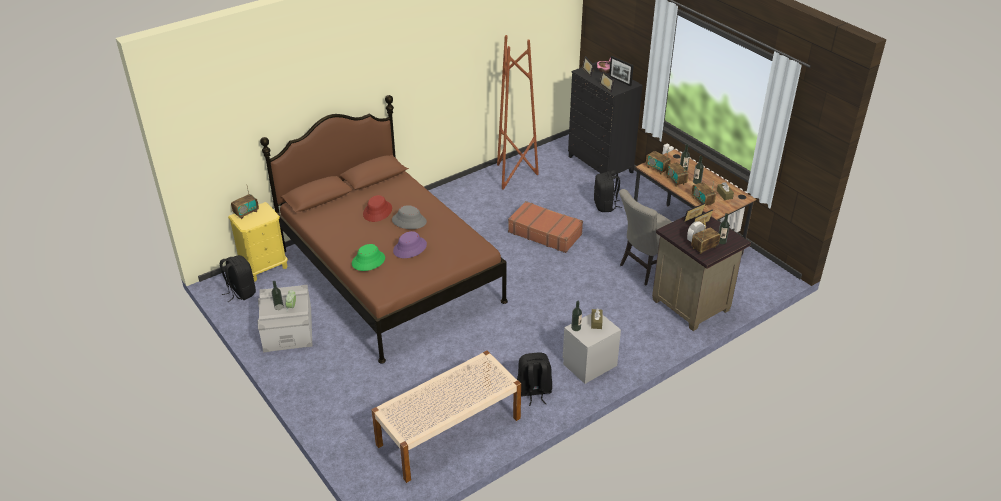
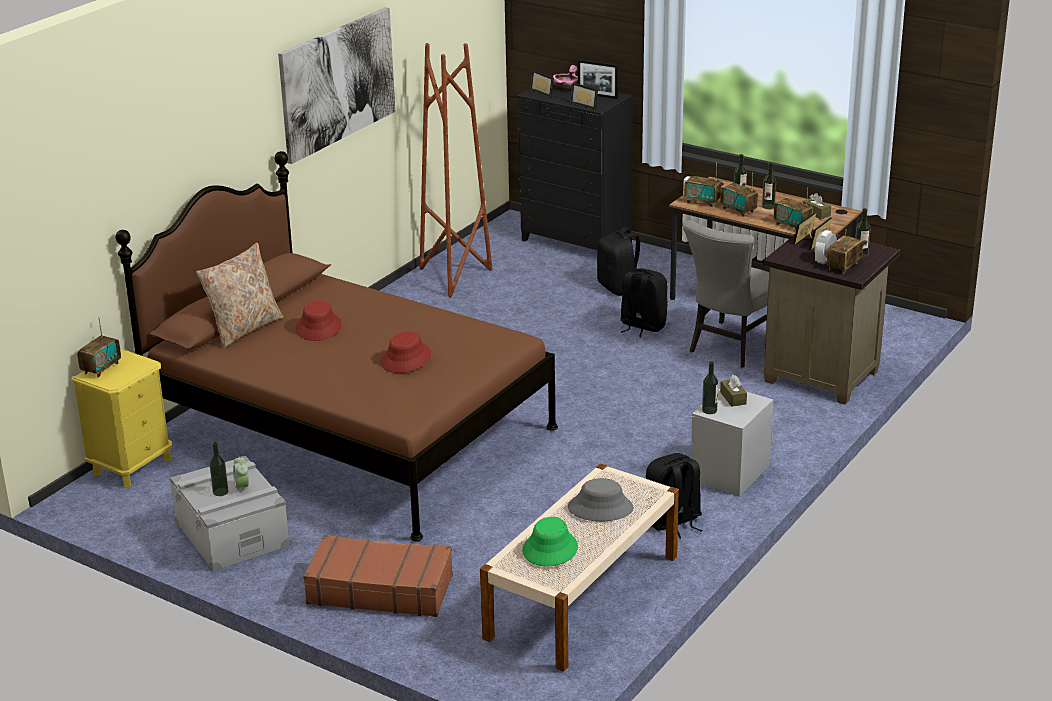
camera: 20 degrees left, 10 degrees down
(241, 292) = (115, 505): black backpack -> black backpack (642, 326)
(337, 202) = (244, 329): none -> beige pillow
(368, 261) = (353, 386): green hat -> green hat (549, 549)
(409, 221) = (378, 328): grey hat -> grey hat (600, 508)
(410, 248) = (406, 359): purple hat -> red hat
(439, 55) = (337, 83): none -> picture
(545, 233) = (553, 336): brown suitcase -> brown suitcase (380, 589)

